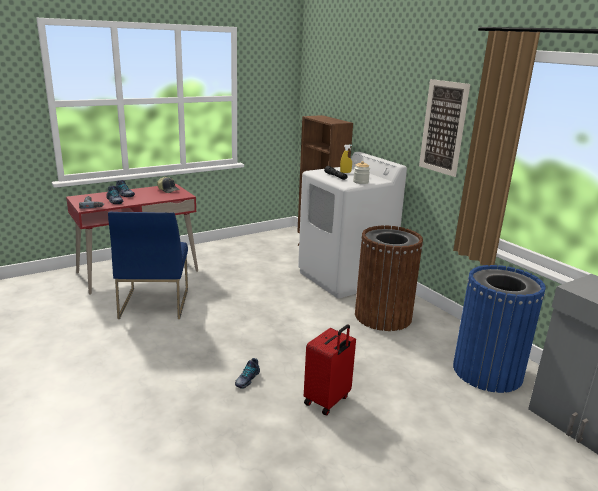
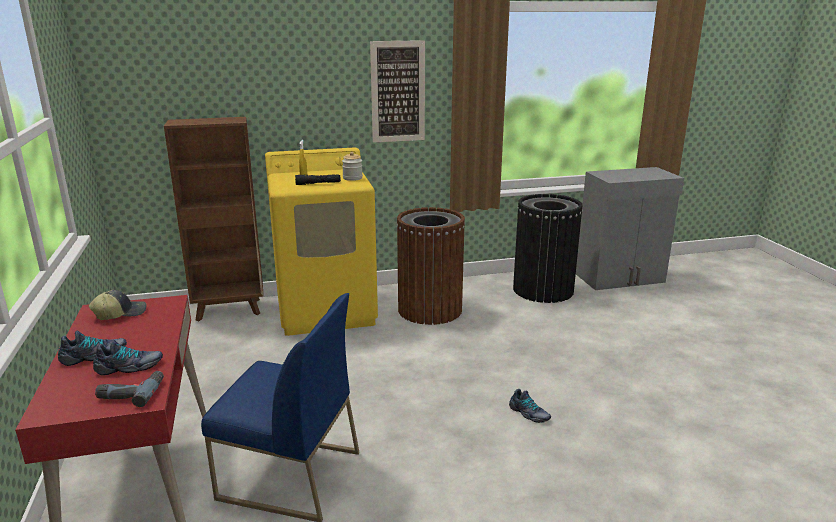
camera: 70 degrees left, 0 degrees up
(328, 401) = (575, 371): red suitcase -> none
(345, 278) = (326, 310): white washing machine -> yellow washing machine
(487, 371) = (543, 290): blue trash can -> black trash can

